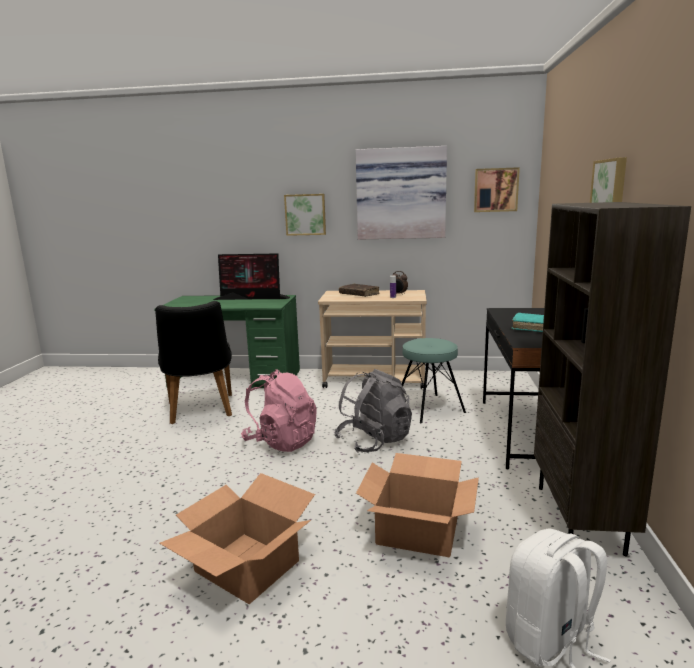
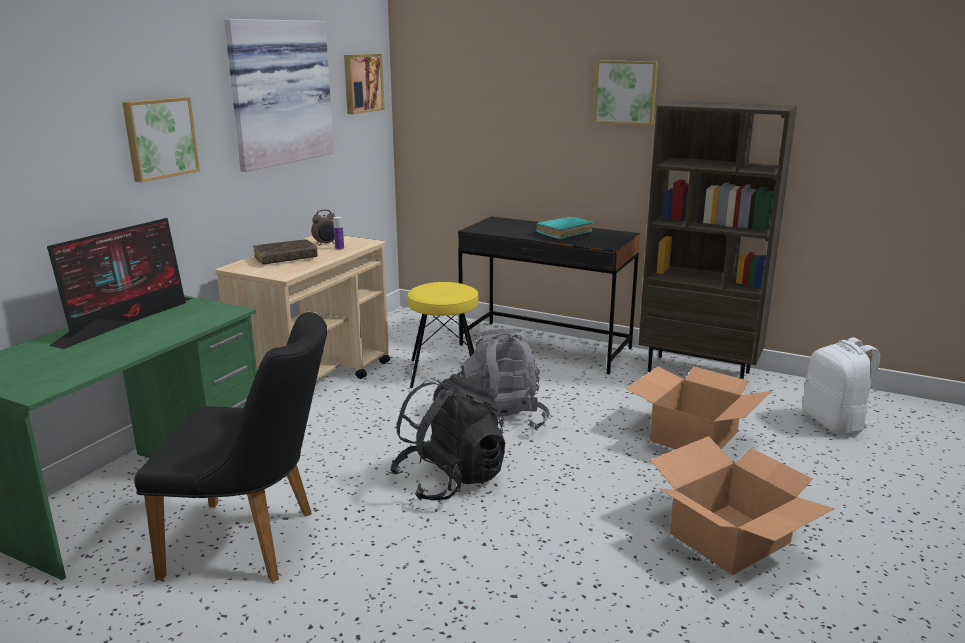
camera: 70 degrees left, 5 degrees up
(281, 441) = (450, 479): pink backpack -> black backpack
(429, 408) = (444, 372): turquoise stool -> yellow stool

